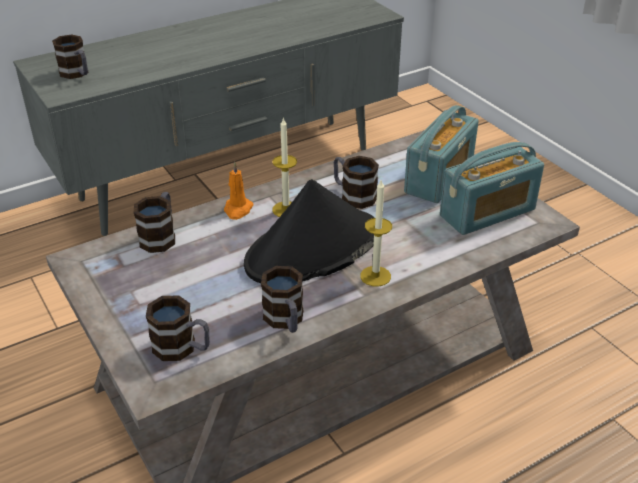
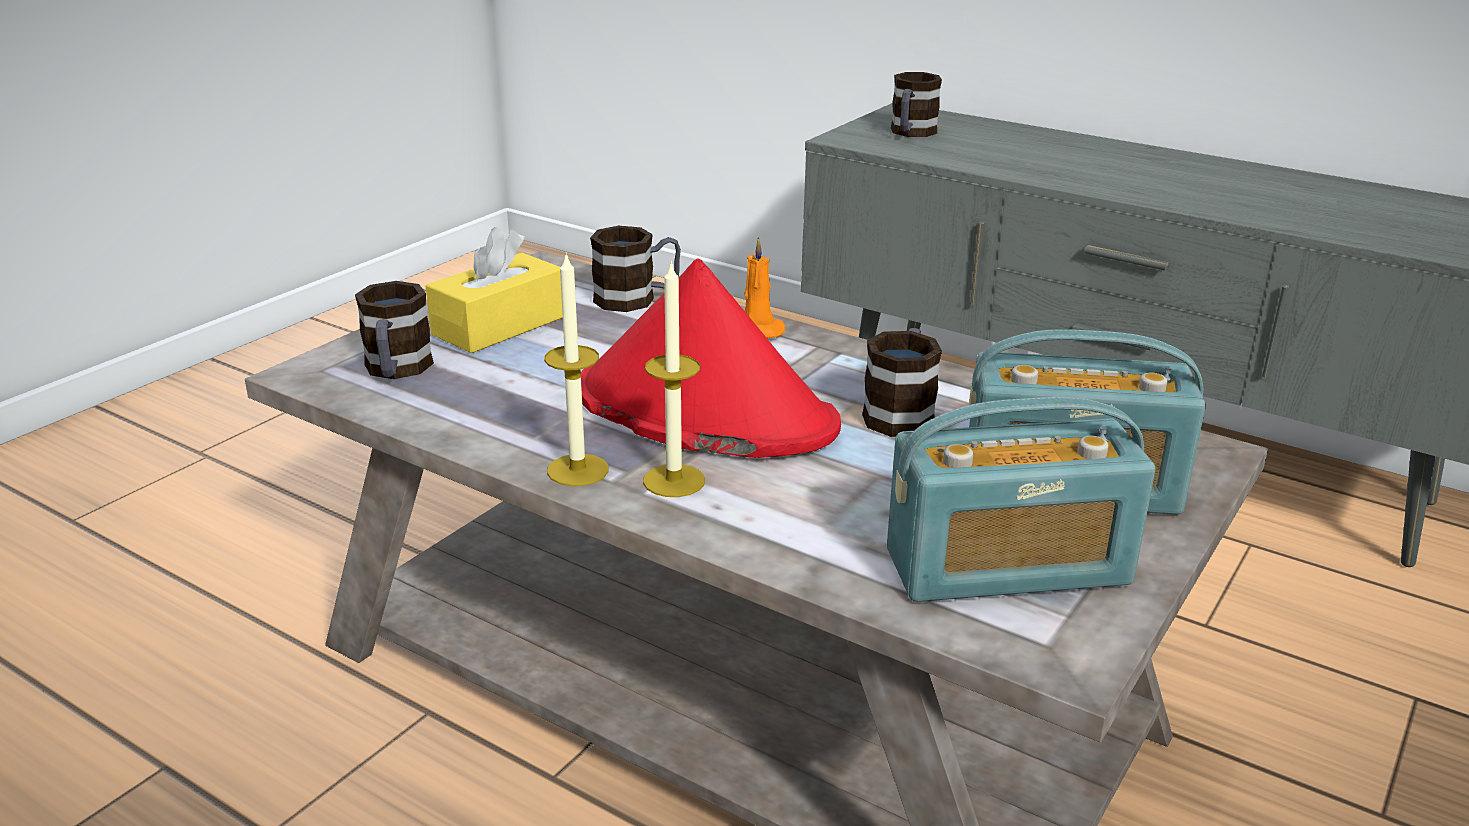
camera: 65 degrees right, 10 degrees down
(152, 295) = (499, 325): none -> yellow tissue box
(286, 209) = (793, 366): candle -> candle (577, 470)
(286, 321) = (499, 428): mug -> none
(312, 249) = (703, 410): black hat -> red hat
(487, 213) = (1007, 568): radio -> radio turned 45 degrees counterclockwise

